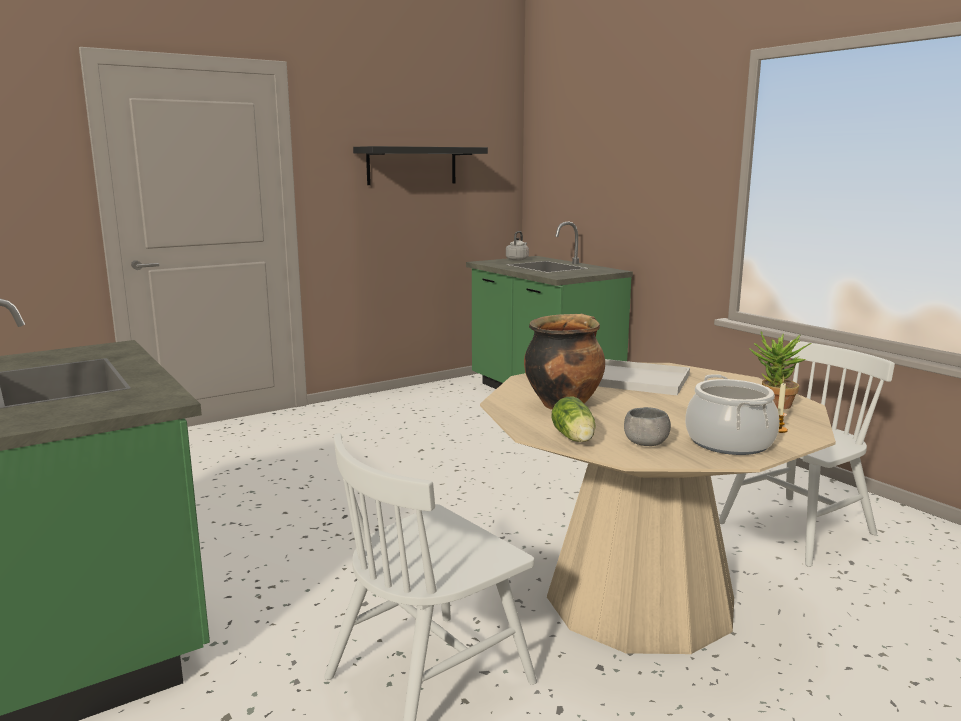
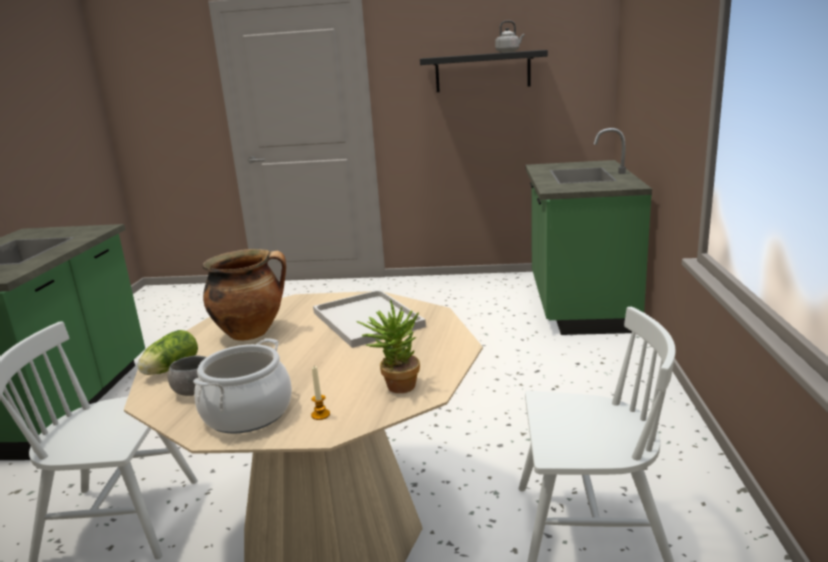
camera: 40 degrees right, 5 degrees up
(517, 259) = (579, 164): grey kettle -> grey kettle (508, 52)

